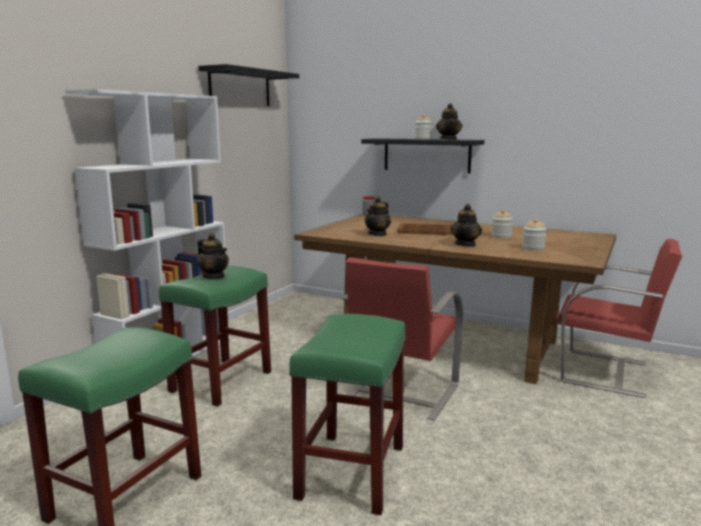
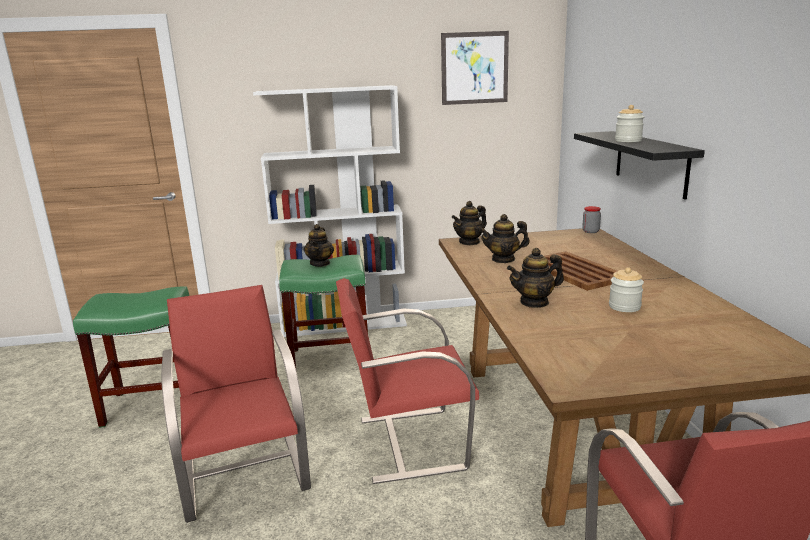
camera: 55 degrees right, 5 degrees up
(240, 87) = (474, 68): black shelf -> picture
(351, 471) = (245, 474): green stool -> red chair
(448, 139) = (650, 145): teapot -> teapot (469, 242)
(533, 248) = (591, 337): jar -> none

